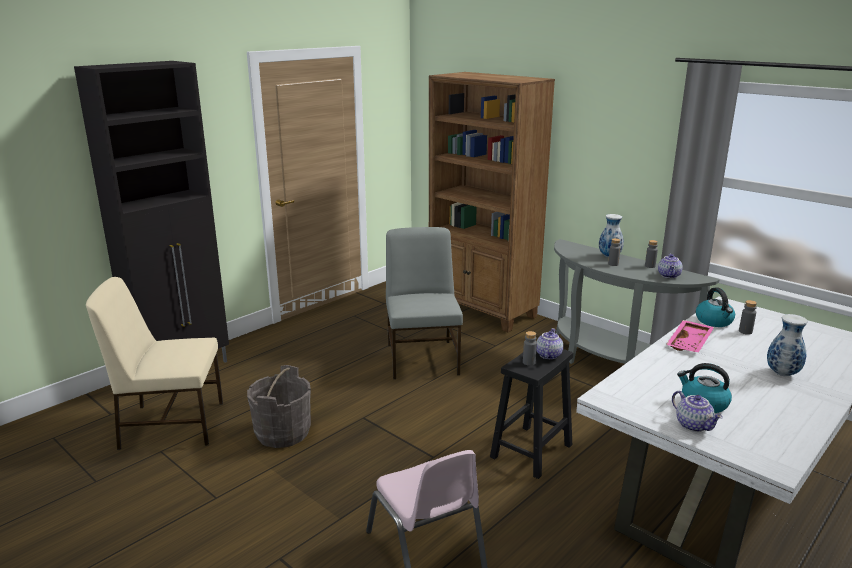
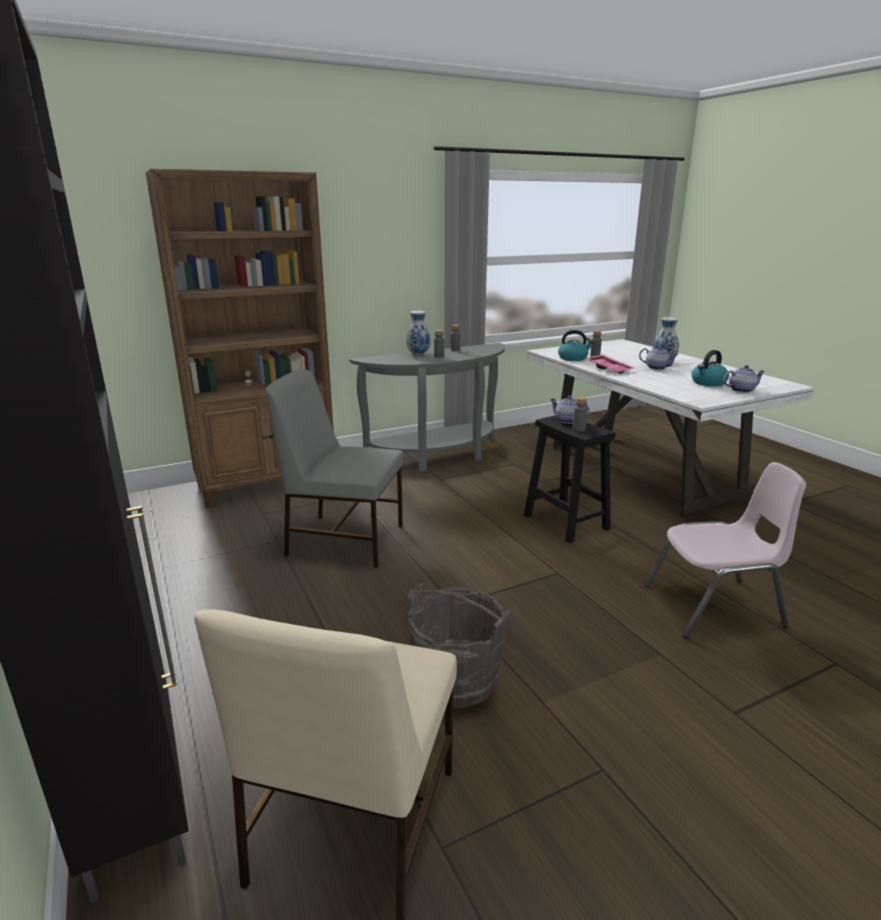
camera: 70 degrees left, 0 degrees up
(669, 276) = (482, 349): teapot -> teapot (657, 368)

